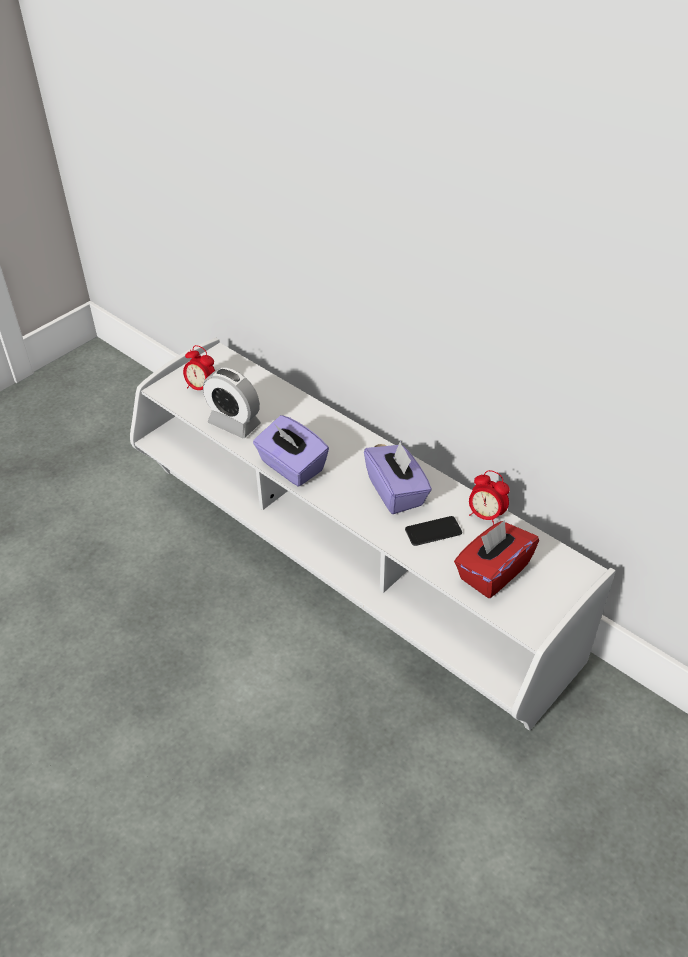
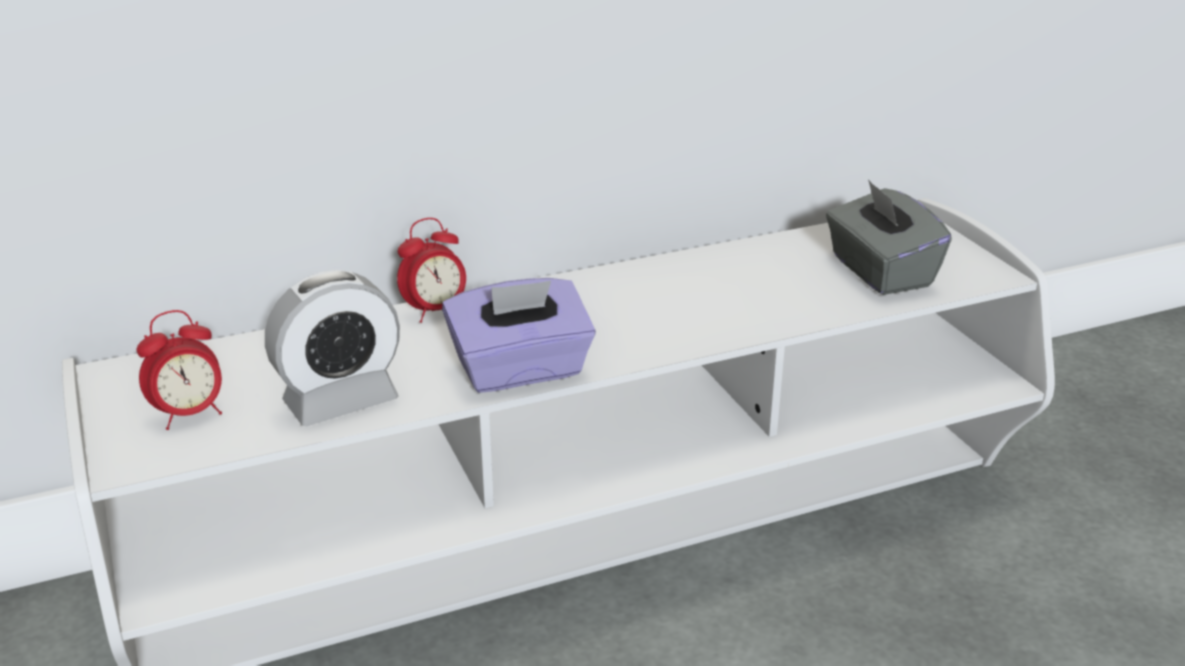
camera: 65 degrees left, 15 degrees down
(396, 492) = (665, 297): purple tissue box -> none
(433, 531) = (772, 291): phone -> none
(485, 516) = (767, 249): alarm clock -> alarm clock (435, 311)
(492, 572) = (880, 272): red tissue box -> grey tissue box

